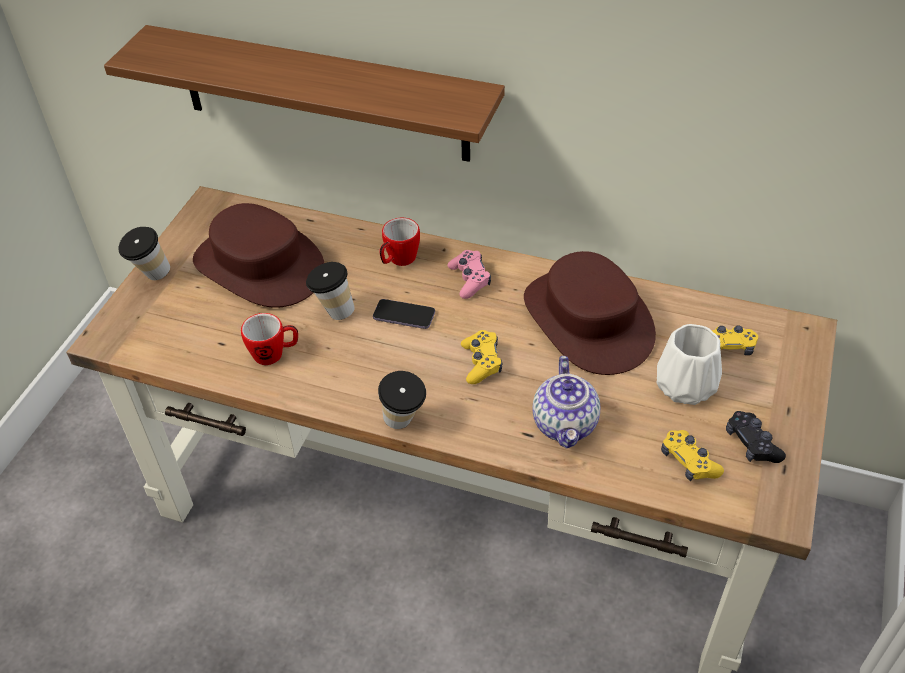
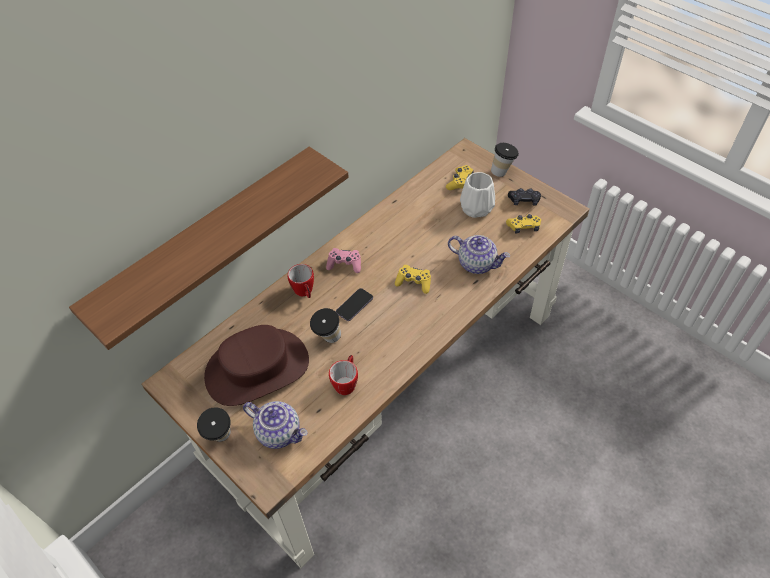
camera: 65 degrees left, 5 degrees up
(177, 320) = (279, 432): none -> teapot
(404, 424) = (440, 333): cup -> cup (502, 172)
(588, 320) = (409, 225): brown hat -> none

